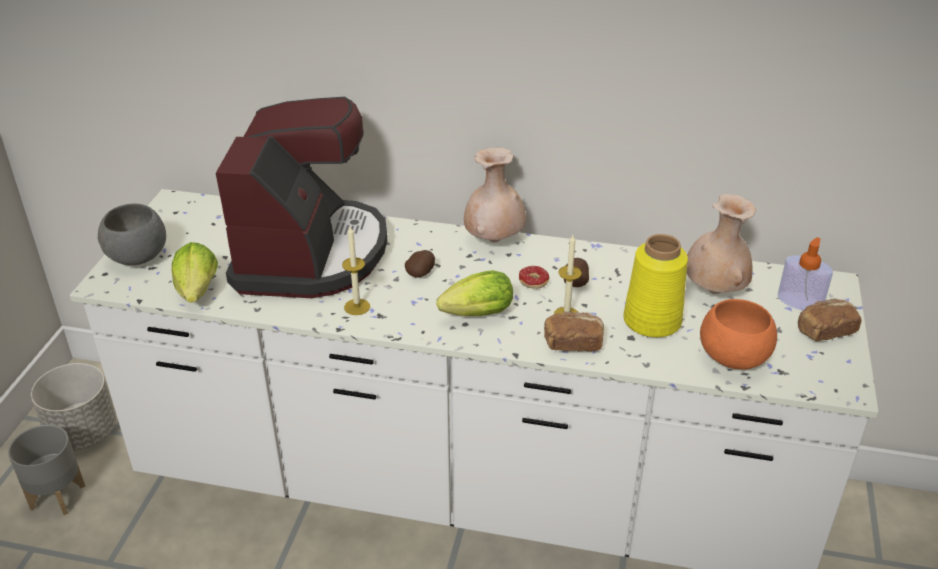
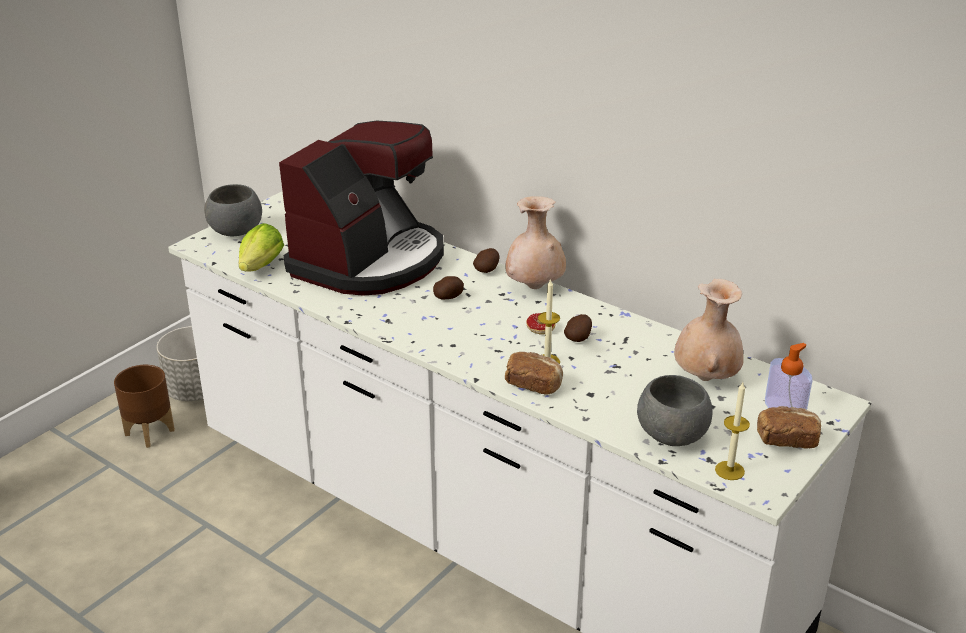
camera: 25 degrees right, 5 degrees down
(58, 496) = (150, 432): grey planter -> brown planter
(357, 307) = (374, 309): candle -> candle (729, 470)
(436, 233) = (487, 270): none -> potato
(474, 315) = (466, 340): lettuce -> none
(651, 322) = (621, 387): yellow vase -> none
(732, 359) = (671, 437): orange bowl -> grey bowl

